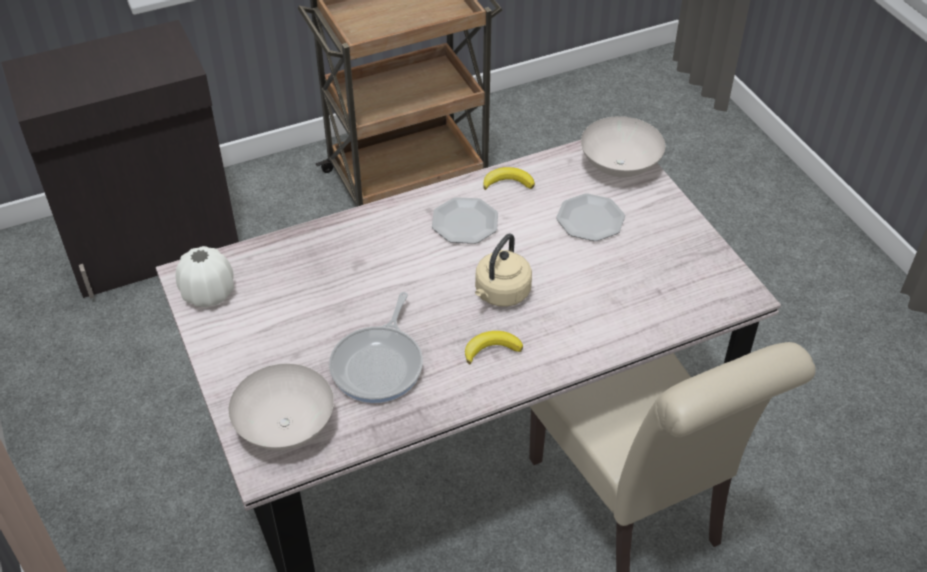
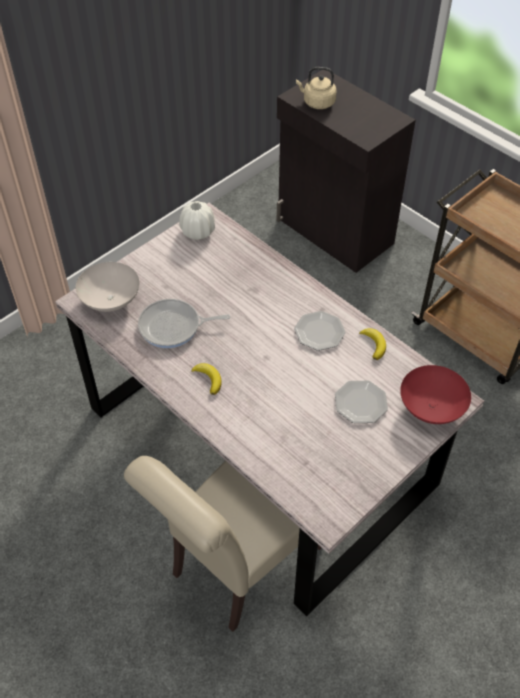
camera: 70 degrees right, 5 degrees up
(501, 294) = (260, 370): beige kettle -> beige kettle (317, 102)
(621, 166) = (432, 408): white bowl -> red bowl

